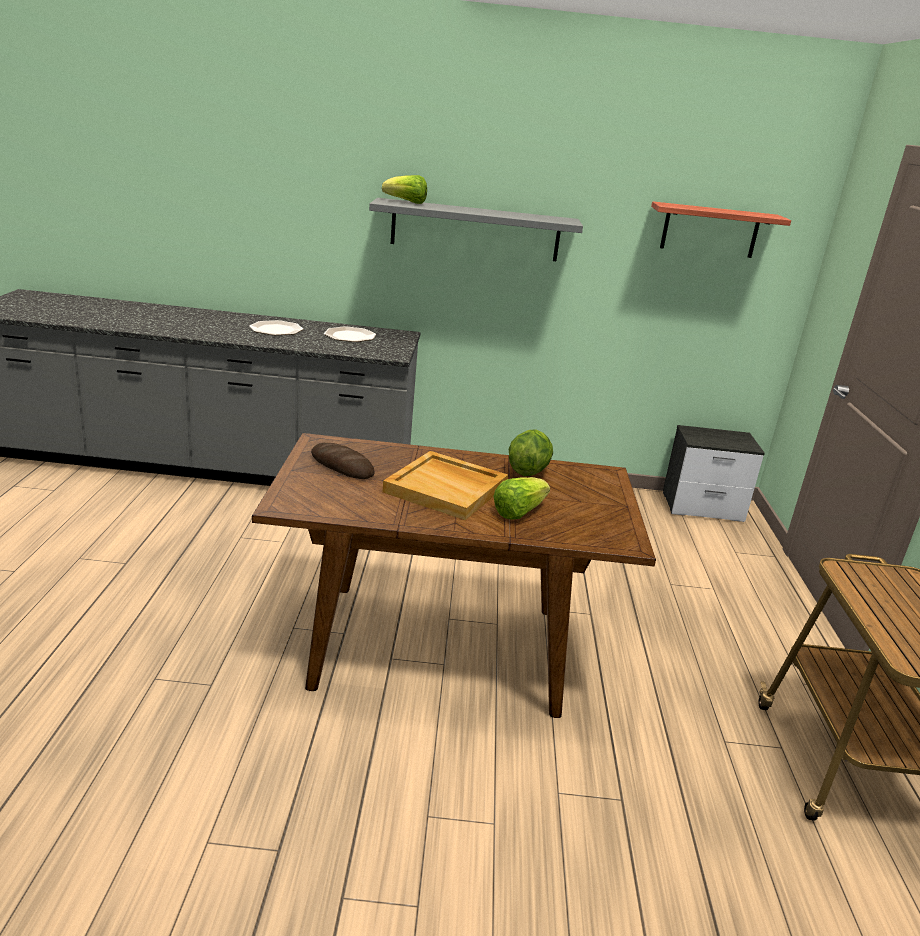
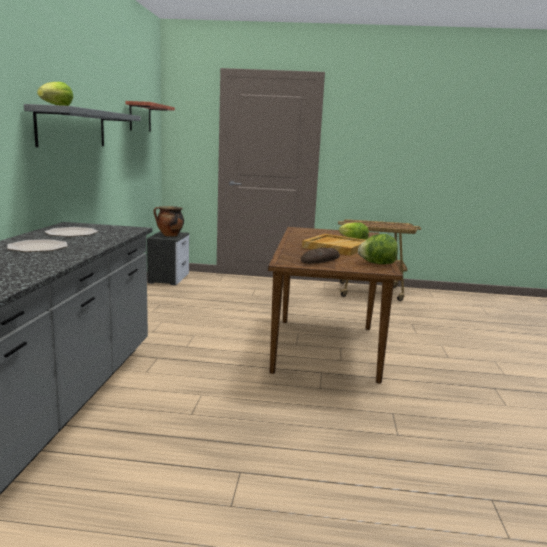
camera: 85 degrees left, 10 degrees down
(528, 471) = (303, 236): lettuce -> lettuce (377, 264)
(716, 438) = (169, 235): none -> cooking pot

